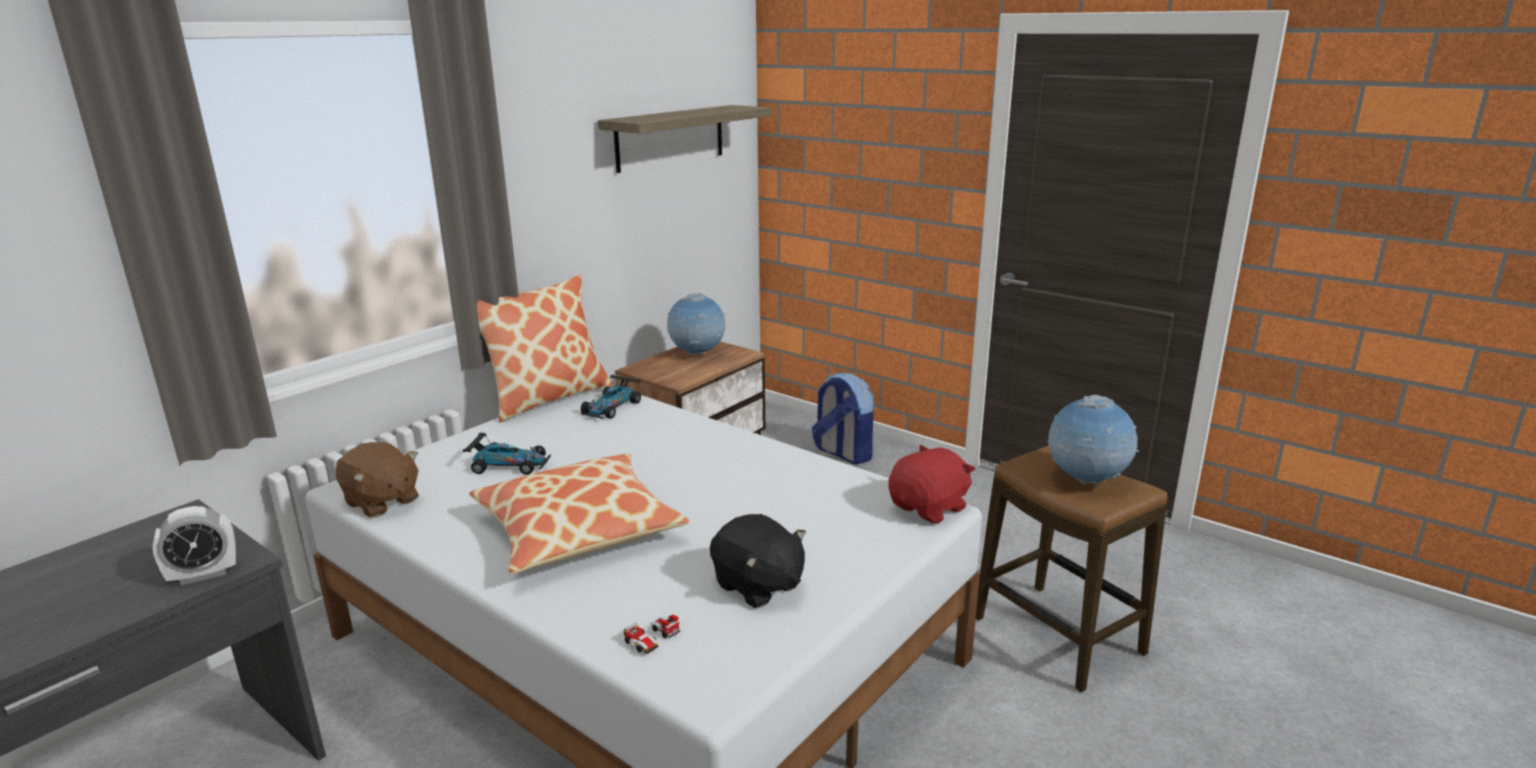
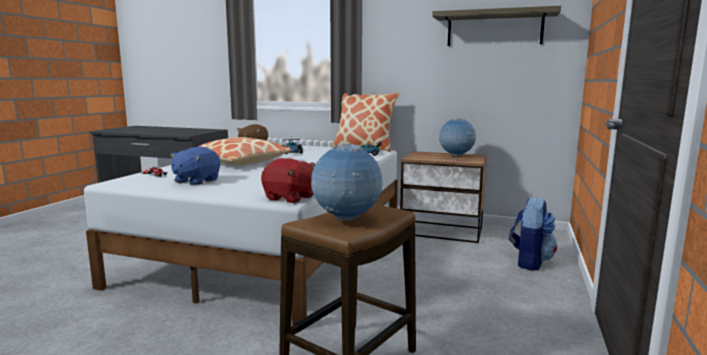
camera: 70 degrees right, 10 degrees down
(203, 575) = (179, 134): alarm clock -> none
(758, 586) = (196, 181): black plush toy -> blue plush toy

